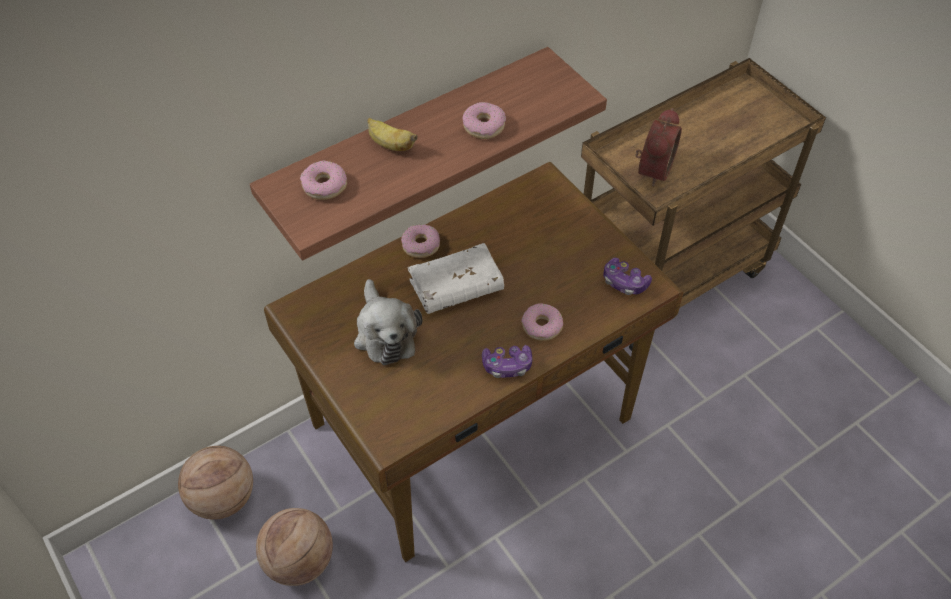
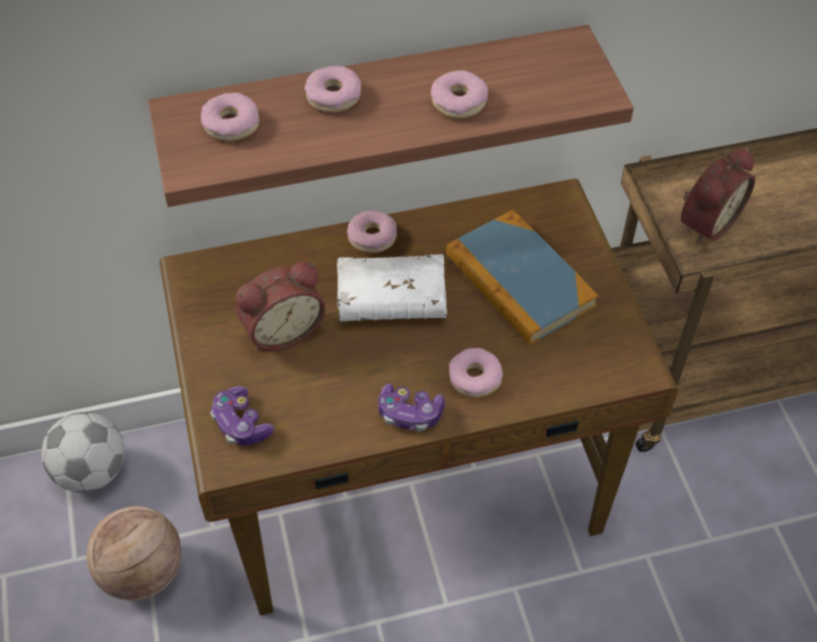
camera: 20 degrees right, 0 degrees up
(223, 498) = (91, 472): basketball -> football
(384, 333) = (281, 329): plush toy -> alarm clock
(390, 145) = (333, 96): banana -> donut
(542, 247) = (519, 281): none -> book
(624, 282) = (605, 354): game controller -> game controller (241, 424)

